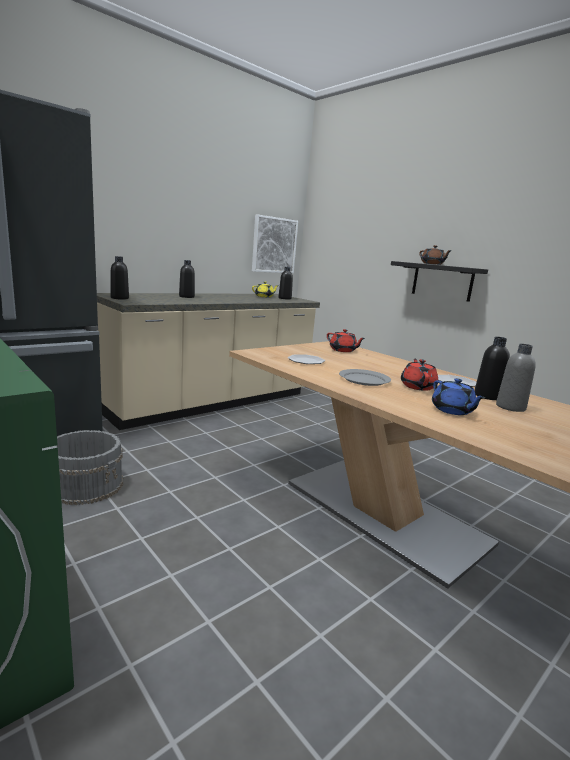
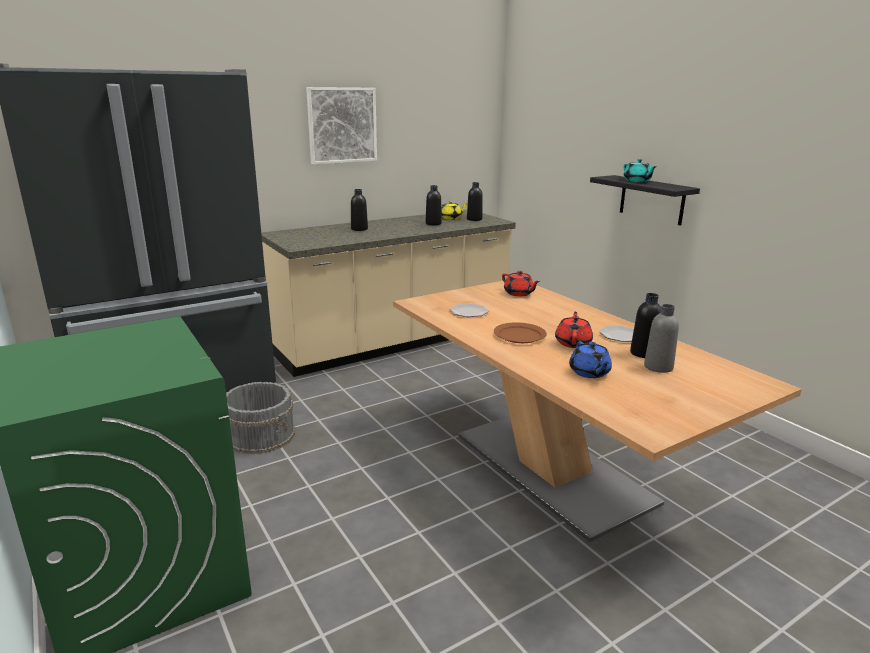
camera: 10 degrees right, 5 degrees up
(119, 298) = (287, 240): black bottle -> black bottle (433, 223)
(274, 245) = (463, 153): picture -> picture (342, 125)
(364, 379) = (520, 335): grey plate -> brown plate
(432, 264) = (637, 181): brown teapot -> turquoise teapot

